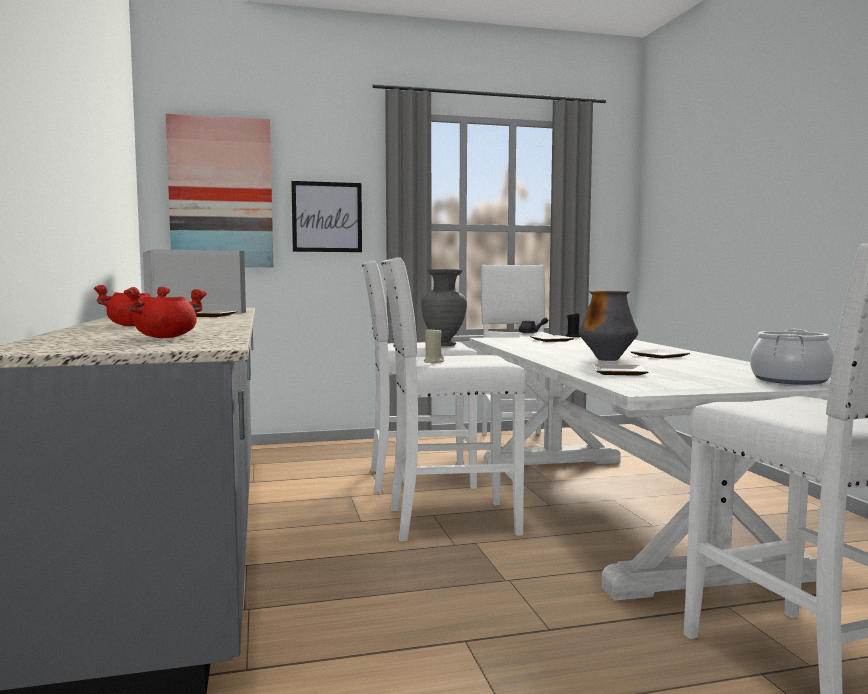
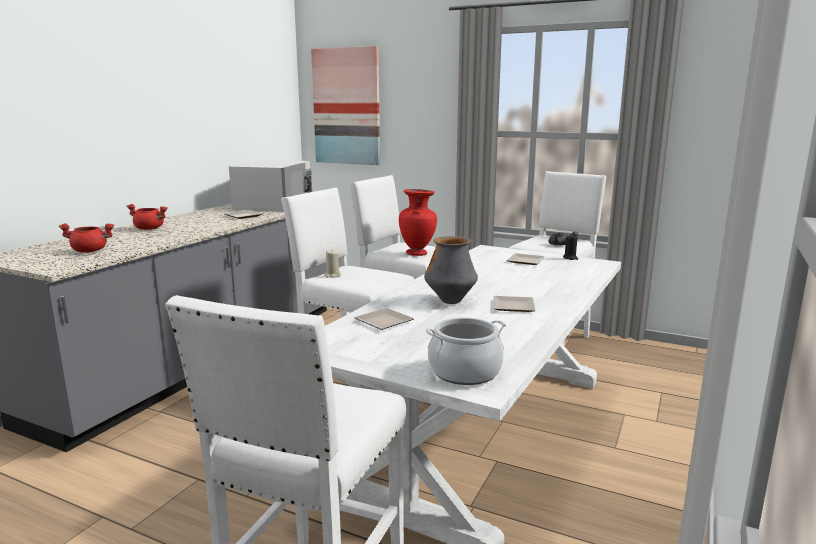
camera: 40 degrees right, 10 degrees up
(327, 217) = (418, 125): picture -> none
(444, 345) = (417, 254): grey vase -> red vase

